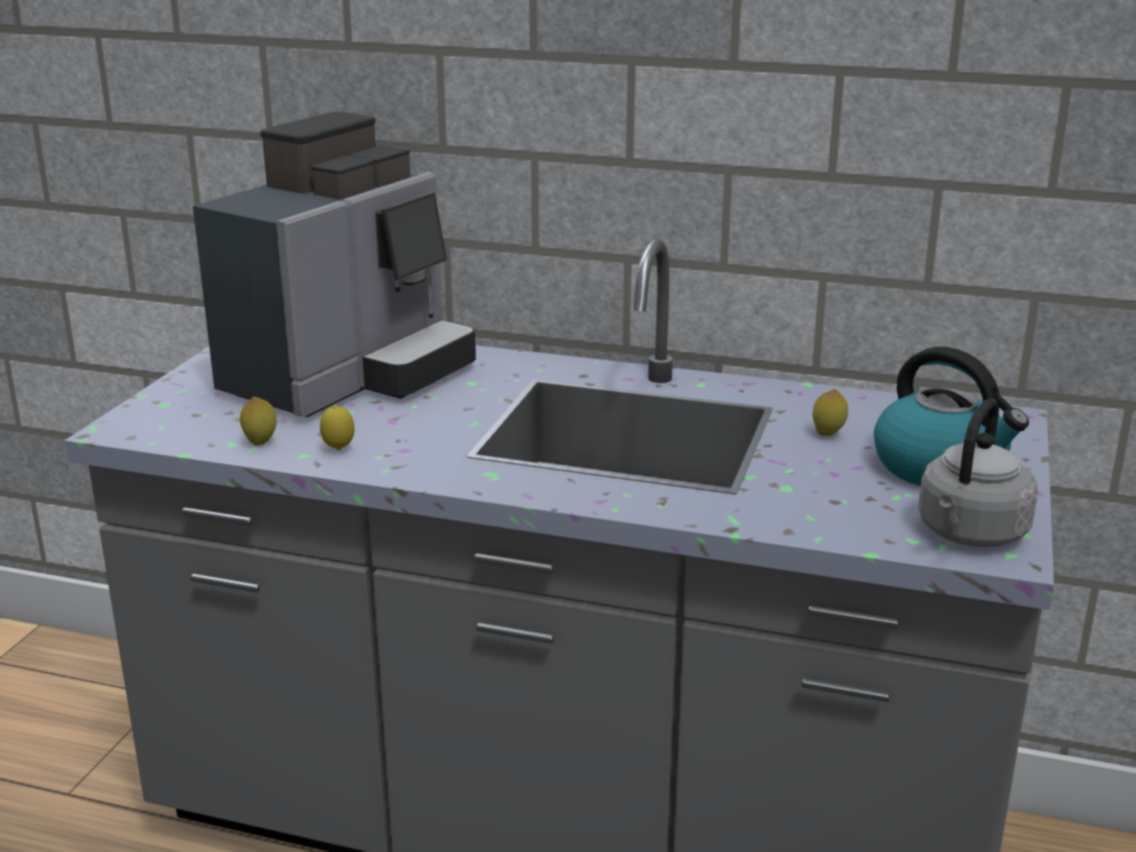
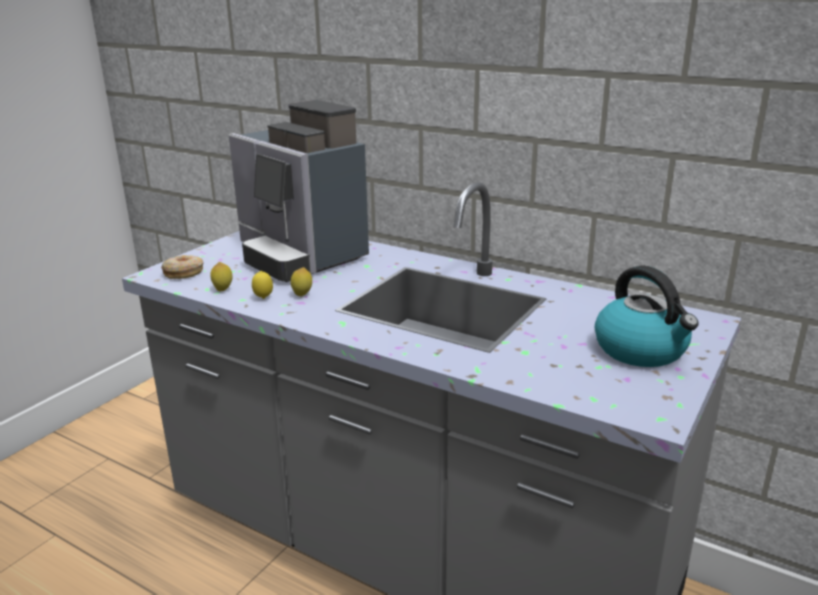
camera: 15 degrees right, 0 degrees up
(171, 421) = (184, 273): none -> donut
(350, 376) = (299, 256): coffee machine -> coffee machine turned 90 degrees clockwise
(828, 435) = (574, 320): lemon -> lemon (302, 295)
(969, 534) = (638, 400): grey kettle -> none

